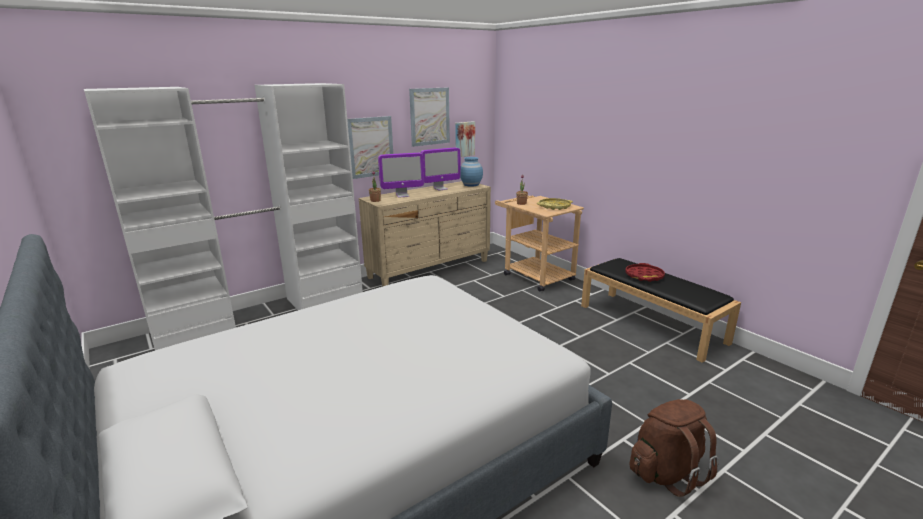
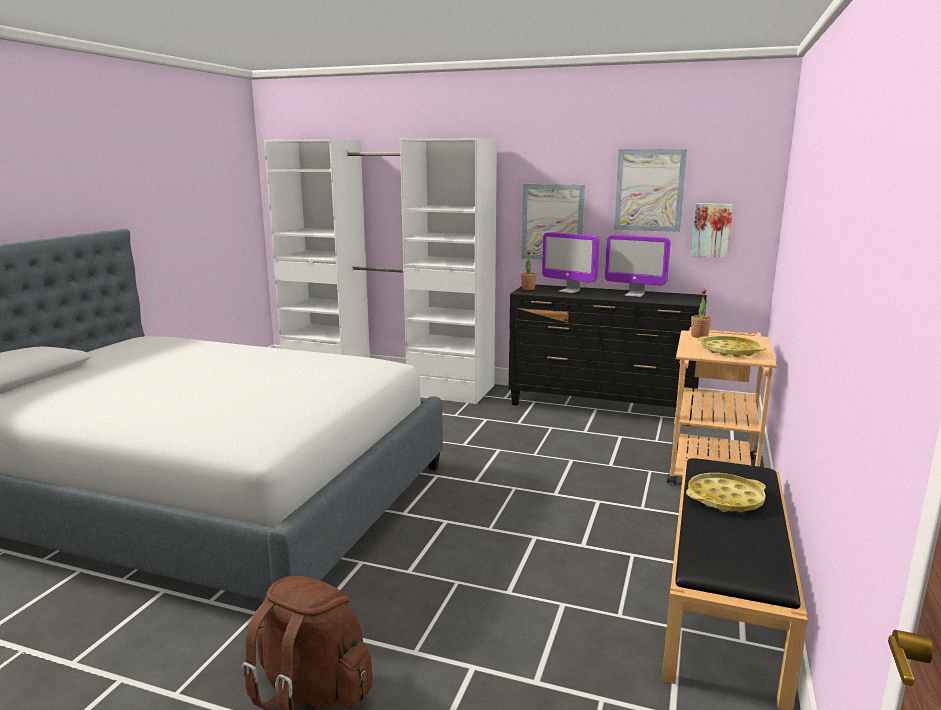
camera: 55 degrees right, 5 degrees down
(430, 269) = (602, 407): beige dresser -> black dresser
(471, 184) = (688, 299): blue vase -> none
(644, 276) = (725, 499): red tray -> yellow tray

